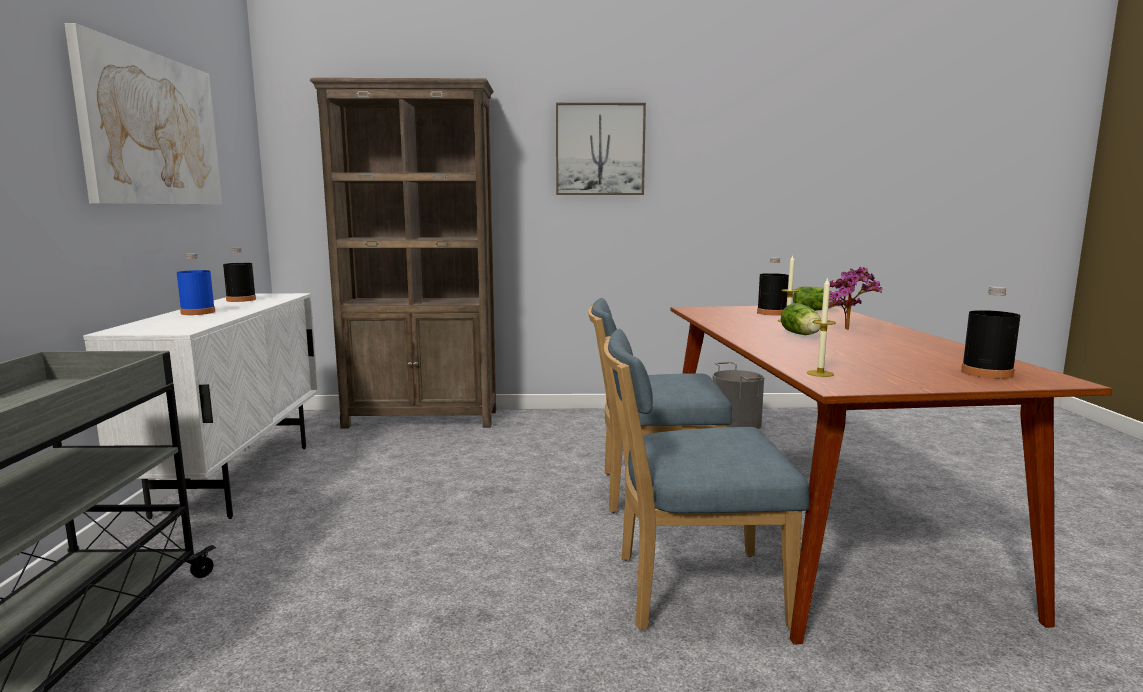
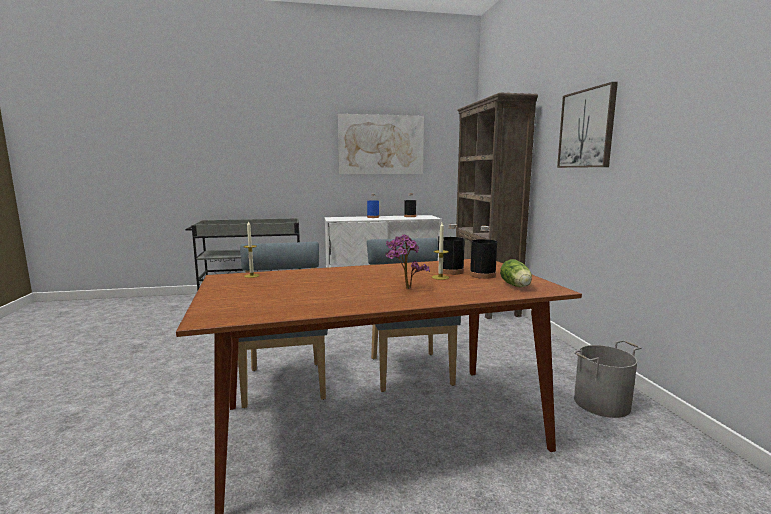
camera: 80 degrees right, 0 degrees up
(801, 335) = (375, 278): lettuce -> none
(986, 373) = (237, 305): black bottle -> black bottle (451, 271)

